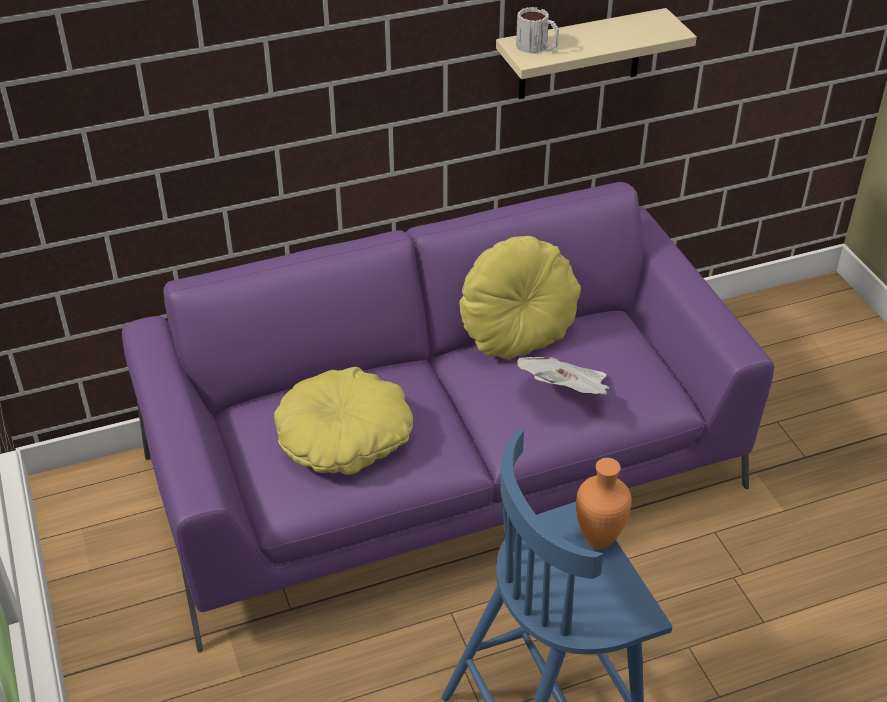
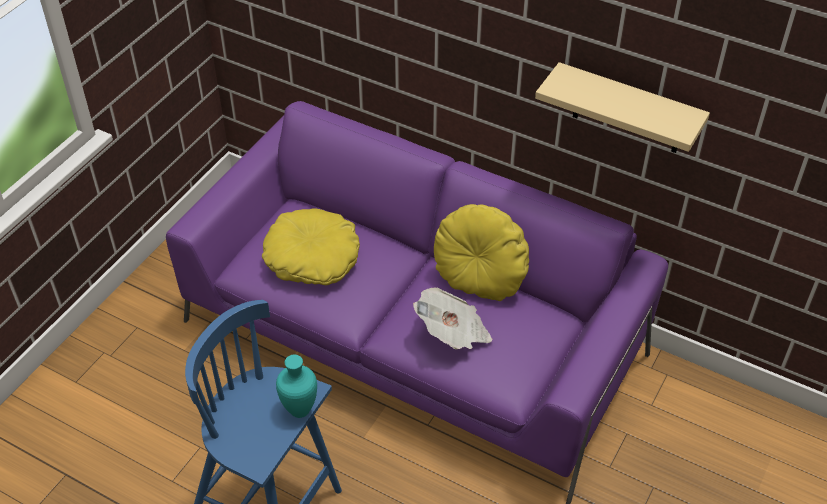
camera: 50 degrees right, 5 degrees up
(537, 47) = (571, 84): mug -> none
(598, 539) = (300, 409): orange vase -> turquoise vase

